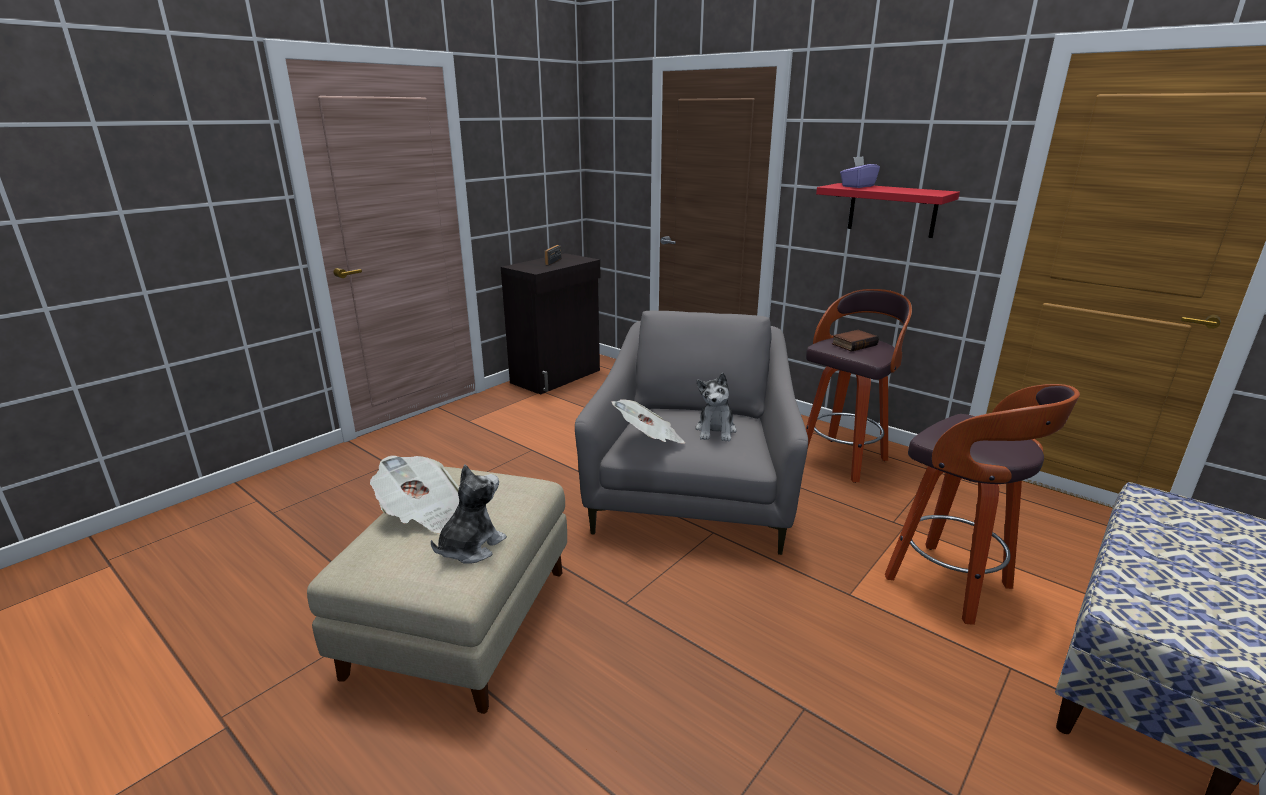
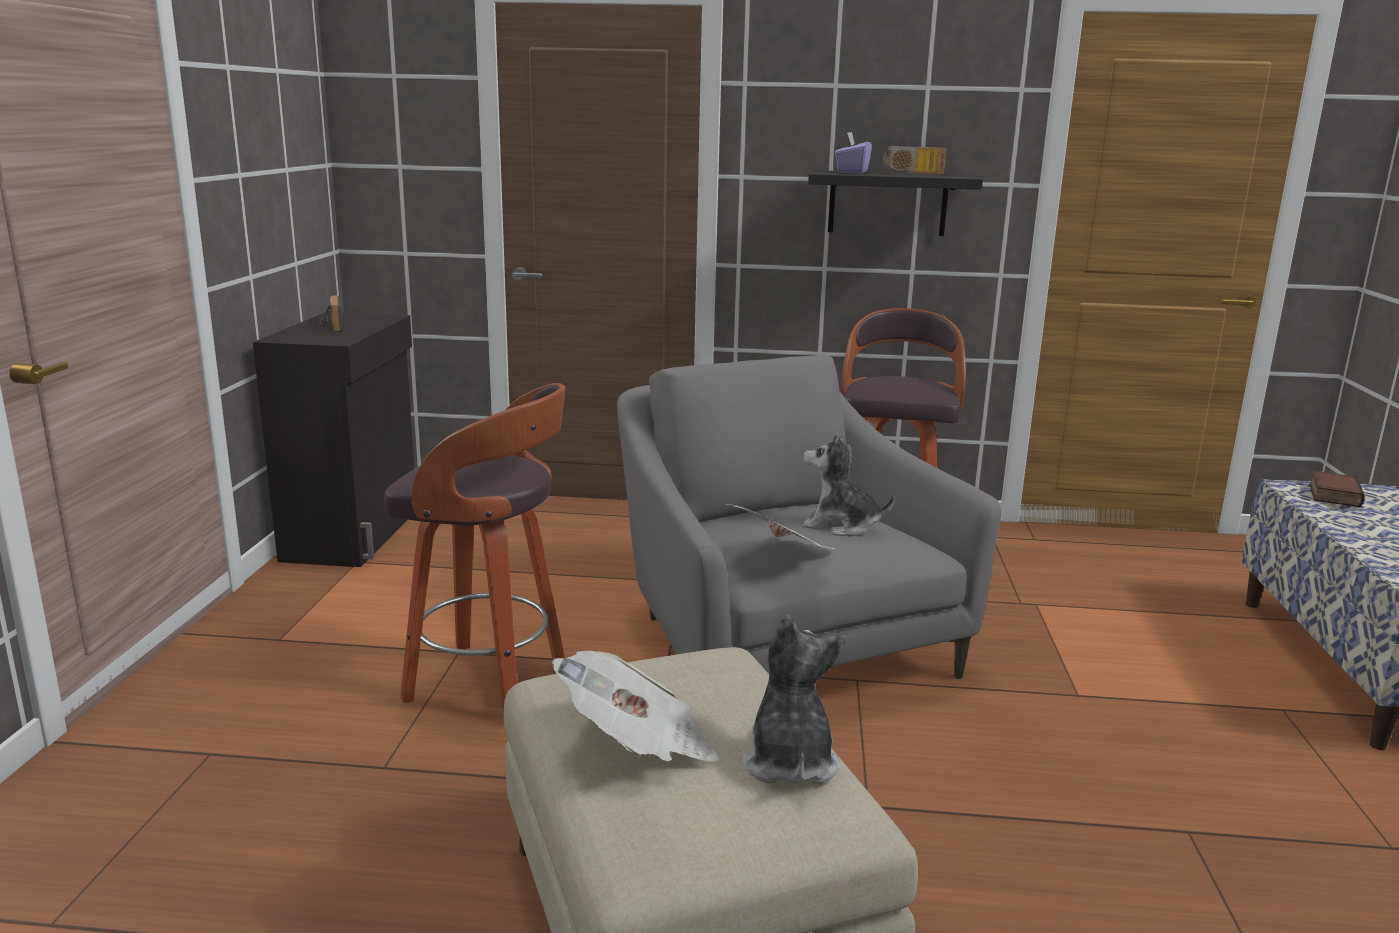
camera: 35 degrees left, 5 degrees down
(716, 430) = (840, 525): plush toy -> plush toy turned 135 degrees clockwise
(853, 344) = (897, 384): book -> book (1332, 494)
(892, 210) = (887, 203): red shelf -> black shelf
(904, 189) = (912, 173): none -> radio
(951, 584) = (1146, 649): stool -> stool (490, 684)

